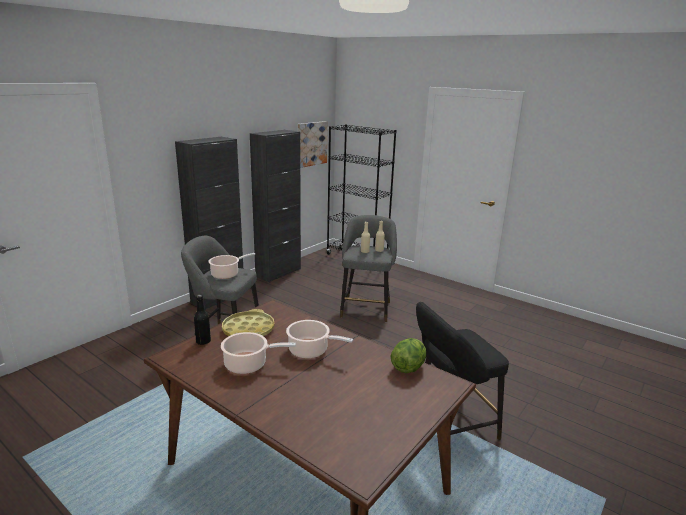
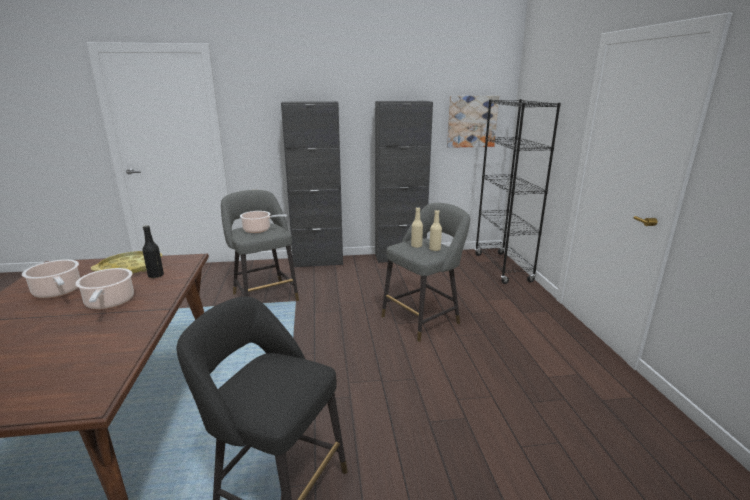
camera: 45 degrees right, 0 degrees up
(203, 341) = (89, 264): black bottle -> black bottle (156, 275)
(408, 367) = (113, 360): lettuce -> none

